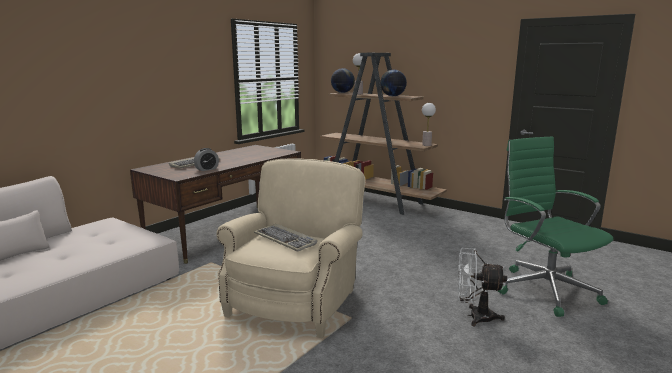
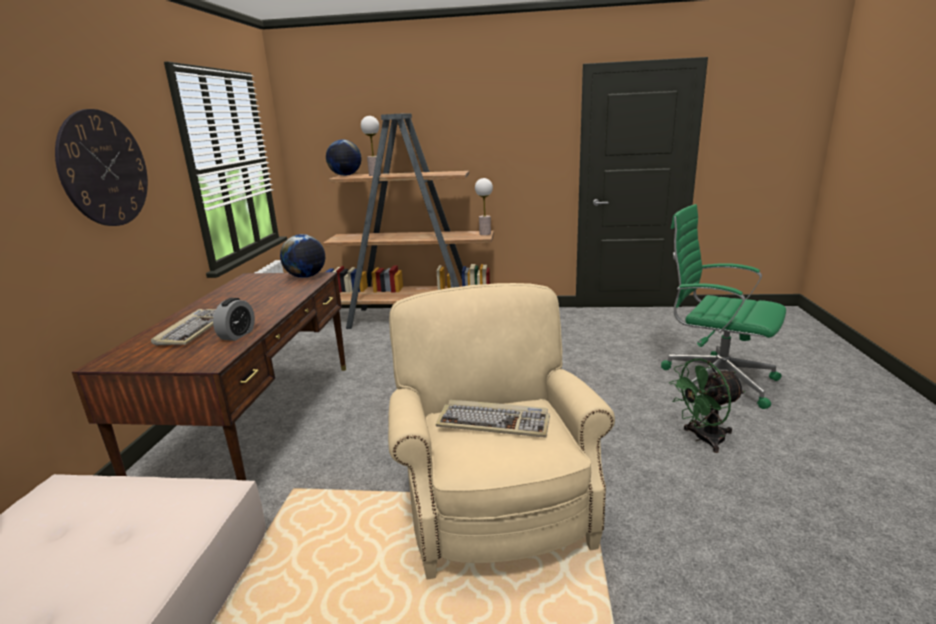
camera: 30 degrees left, 5 degrees up
(178, 74) = (104, 169): none -> wall clock
(392, 96) = (432, 174): globe -> globe (306, 277)
(475, 316) = (703, 439): white fan -> green fan

